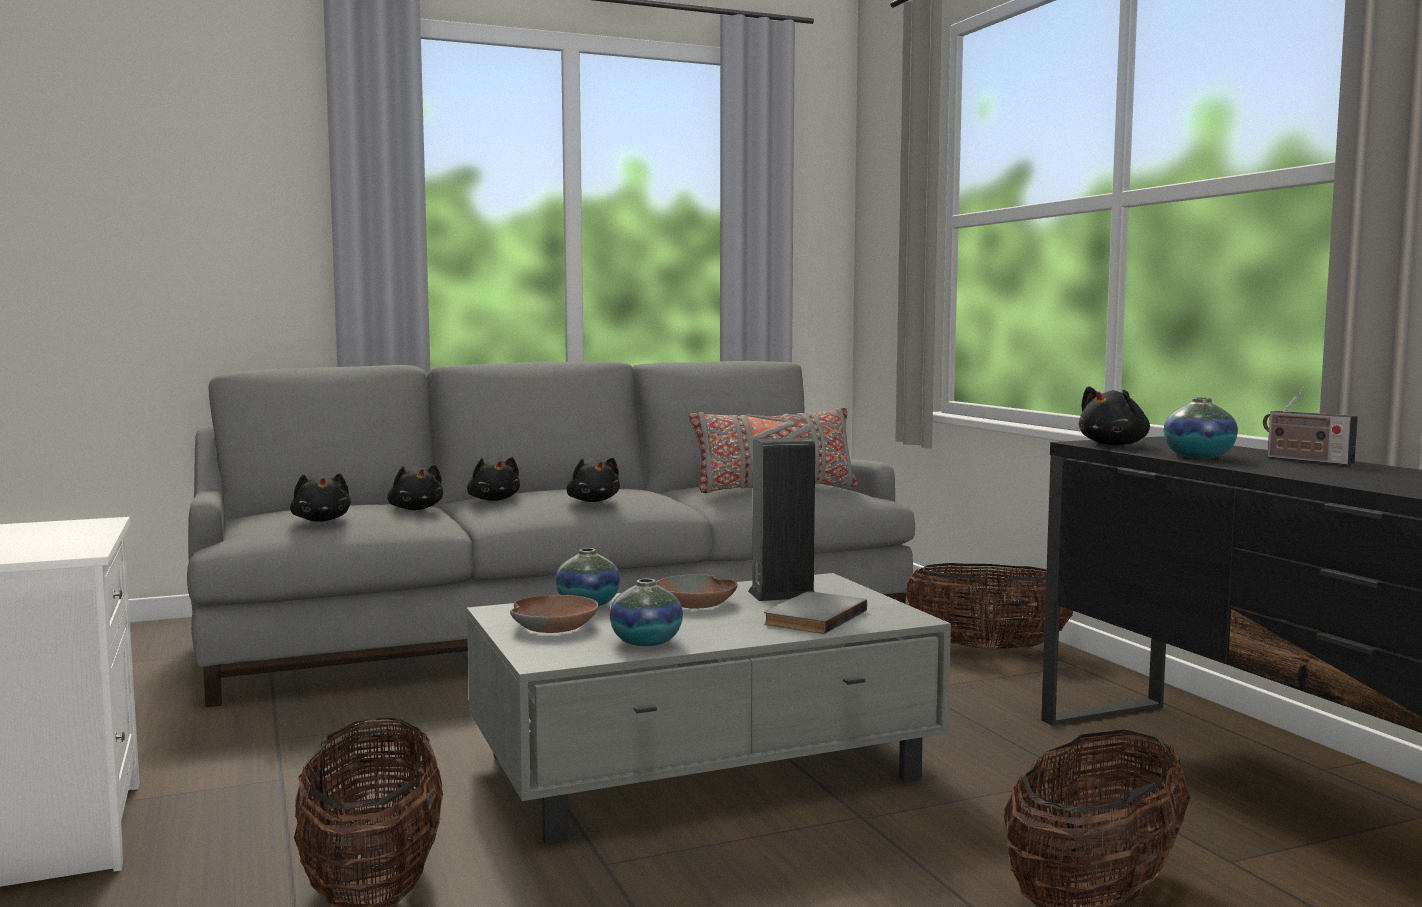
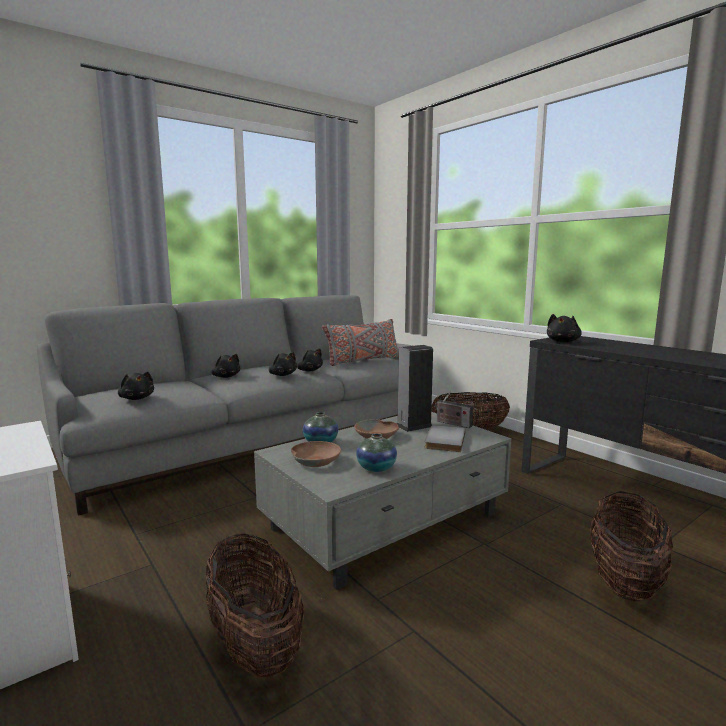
camera: 15 degrees left, 5 degrees up
(415, 509) = (185, 386): black plush toy -> black plush toy (309, 370)
(1198, 457) = (615, 349): vase -> none
(1304, 460) = (662, 349): radio -> radio (452, 423)

